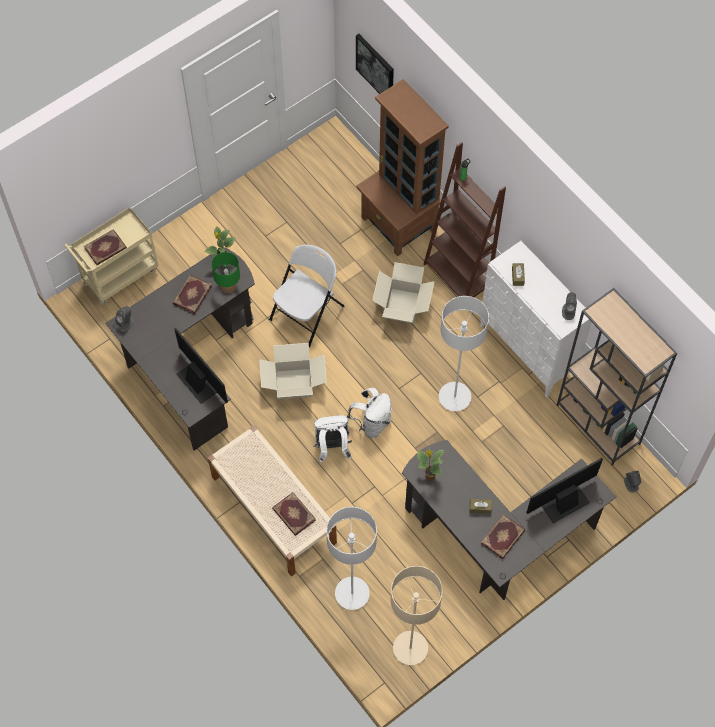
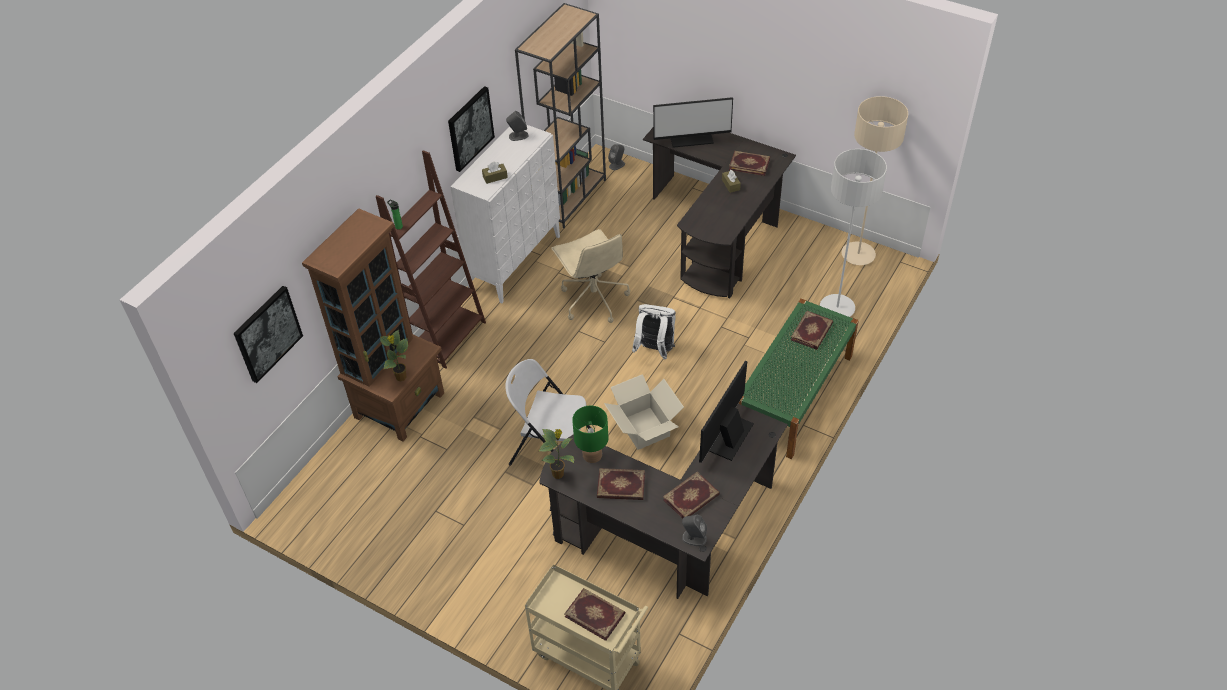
camera: 110 degrees left, 15 degrees down
(158, 335) = (691, 498): none -> book
(273, 510) = (794, 395): beige bench -> green bench
(332, 447) = (699, 371): white backpack -> none
(403, 306) = (505, 369): cardboard box -> none
(429, 475) = (721, 225): potted plant -> potted plant (401, 378)
(454, 397) = (592, 298): grey floor lamp -> beige office chair
(555, 250) = (470, 128): none -> picture
(563, 502) = (691, 138): monitor -> monitor turned 45 degrees counterclockwise

